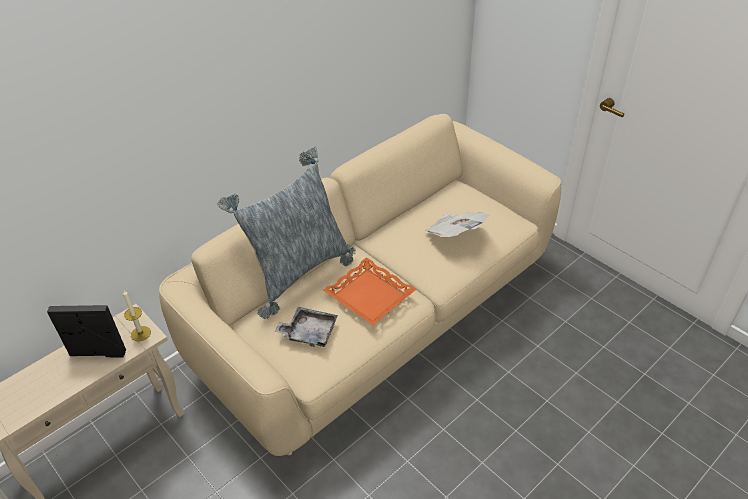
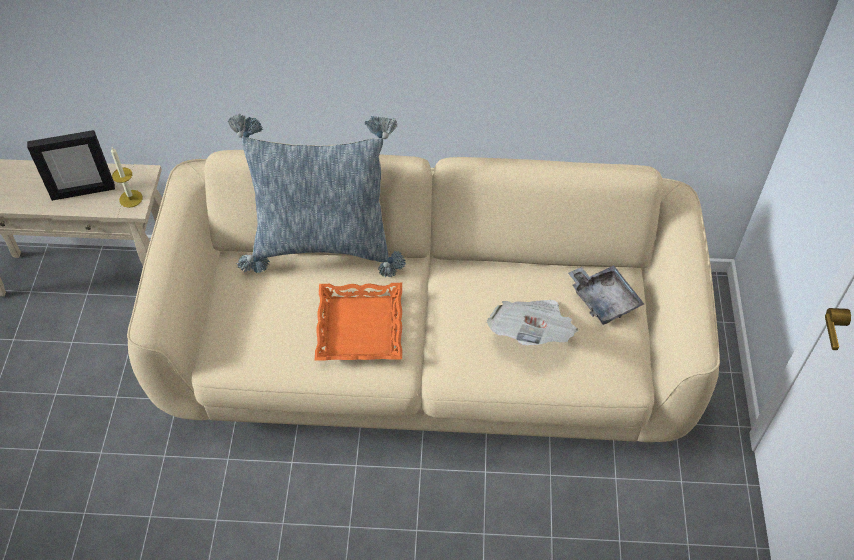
camera: 45 degrees right, 10 degrees up
(97, 354) = (83, 191): picture frame -> picture frame turned 120 degrees clockwise
(309, 332) = (263, 316): grey tray -> grey tray (603, 300)

